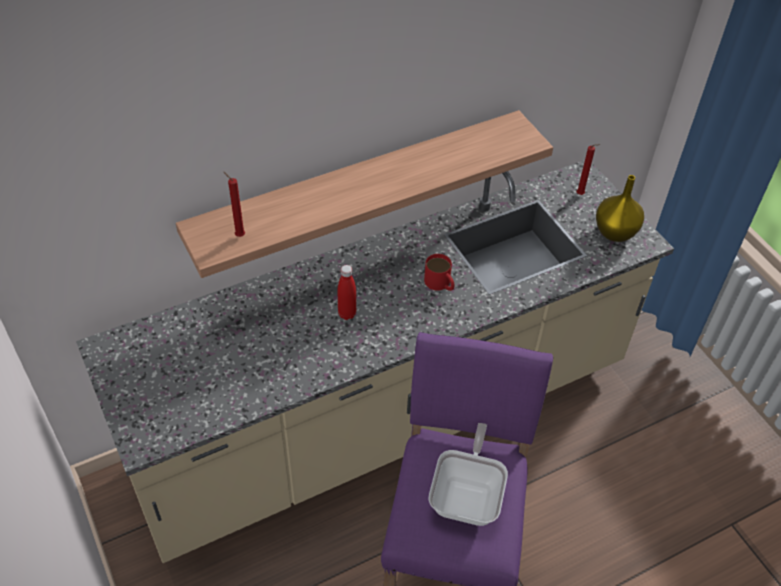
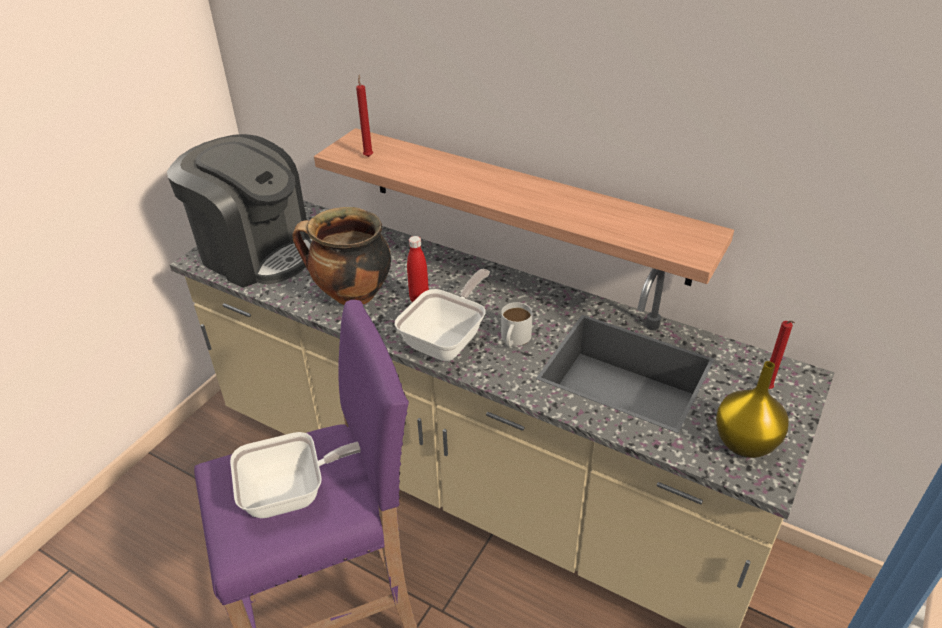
camera: 60 degrees right, 10 degrees down
(173, 396) = (256, 252): none -> coffee machine
(303, 354) = (351, 295): none -> cooking pot
(410, 320) = (448, 339): none -> frying pan
(440, 284) = (514, 339): red mug -> white mug

